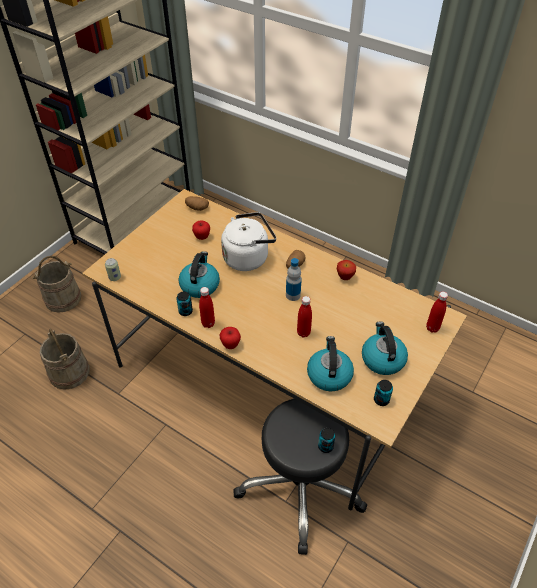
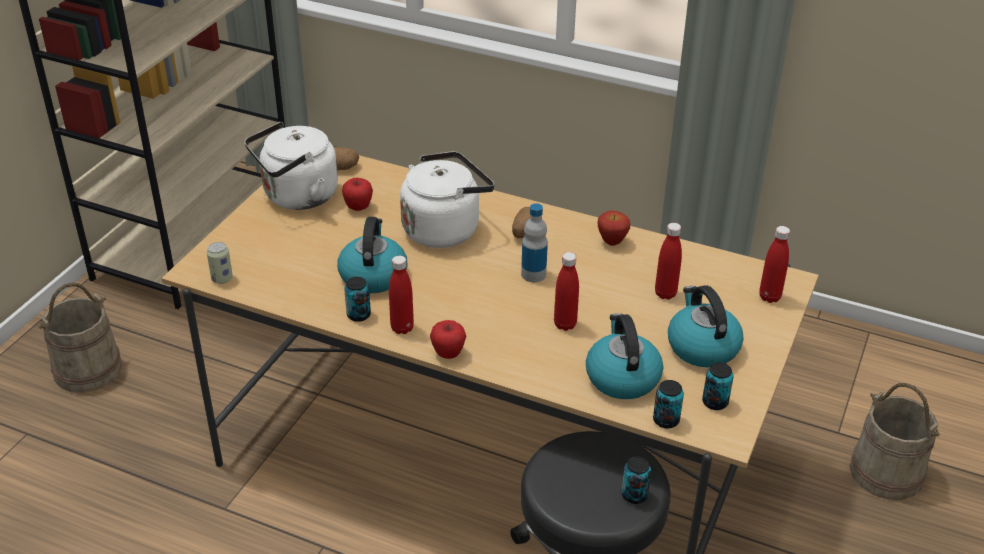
camera: 10 degrees left, 10 degrees down
(69, 372) = (125, 486): beige bucket -> beige bucket (886, 472)
(169, 226) = (297, 197): none -> white kettle
(348, 409) = (666, 420): none -> can
(369, 318) = (665, 294): none -> red bottle

